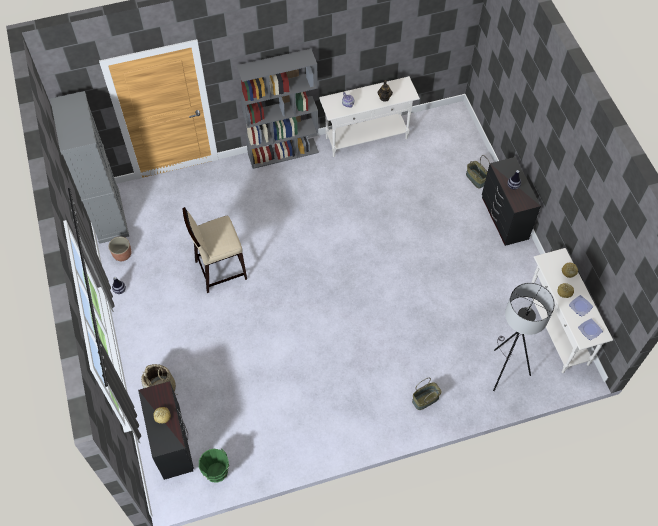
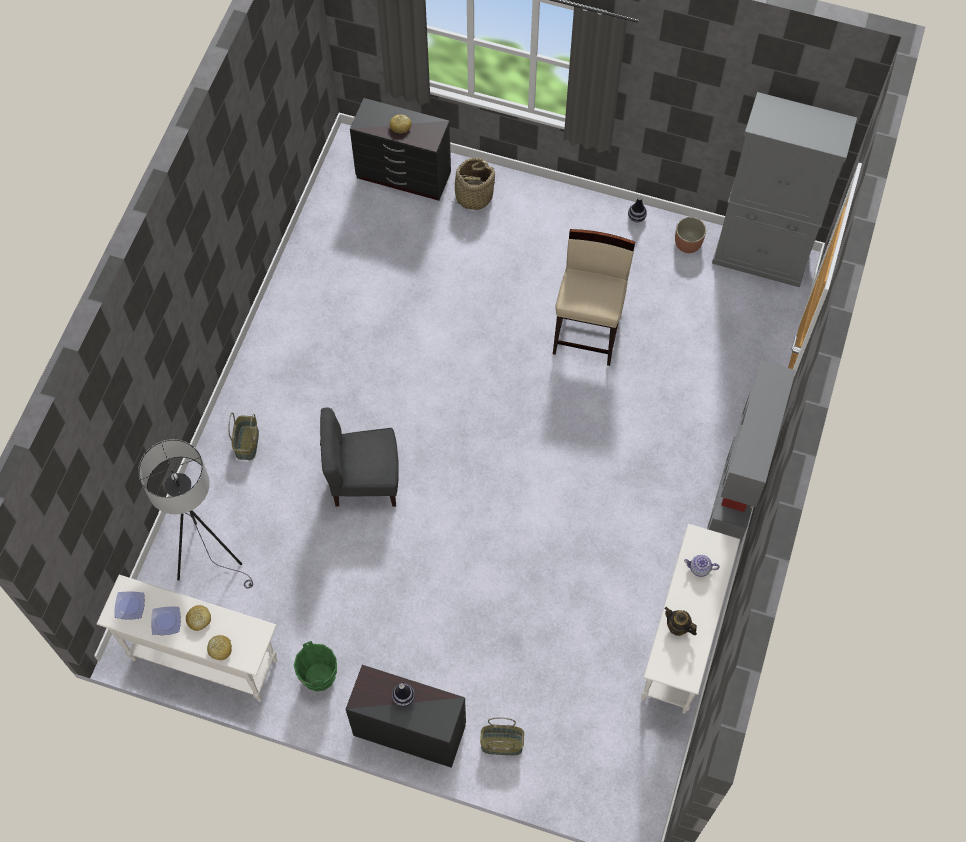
camera: 125 degrees right, 5 degrees up
(216, 472) = (337, 197): green bucket -> green bucket (320, 677)
(397, 322) = (364, 480): none -> grey chair

